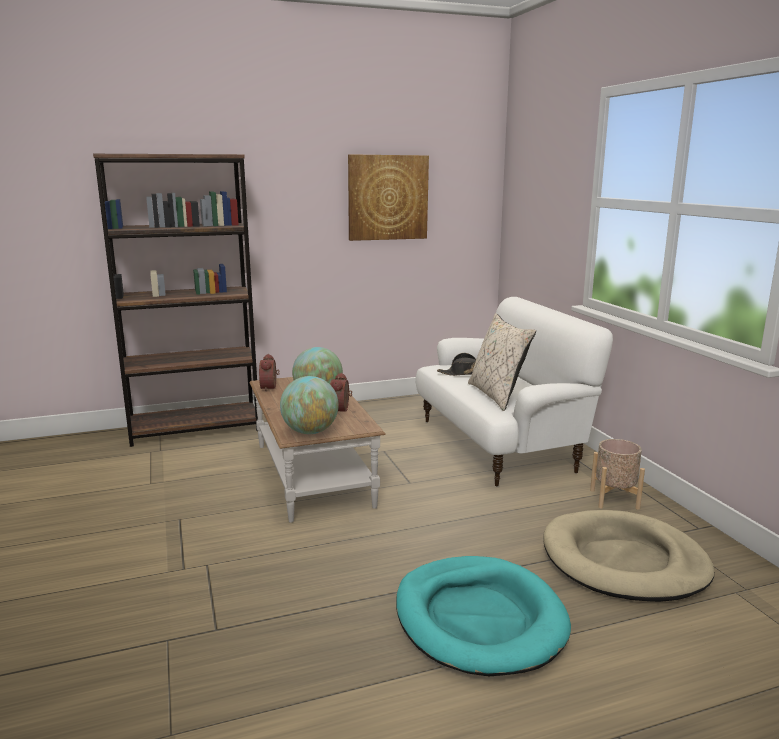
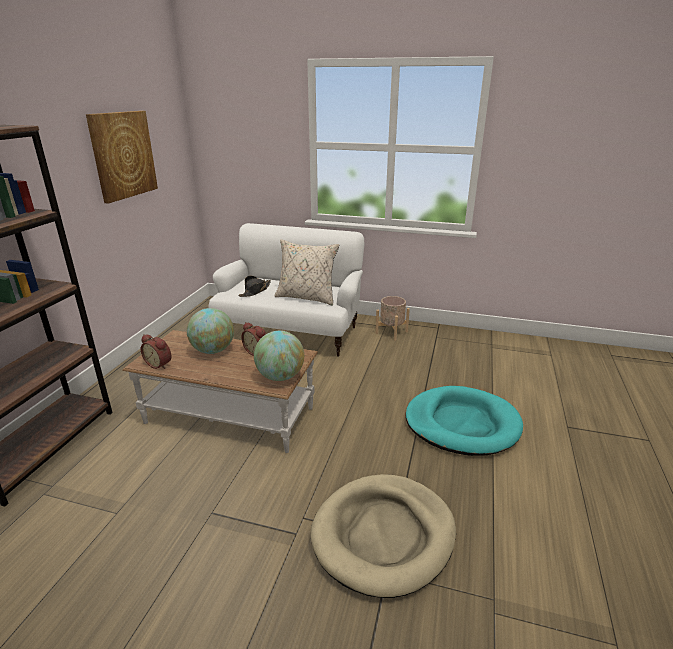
camera: 55 degrees left, 10 degrees up
(624, 561) = (447, 359): beige dog bed -> beige dog bed (383, 535)

